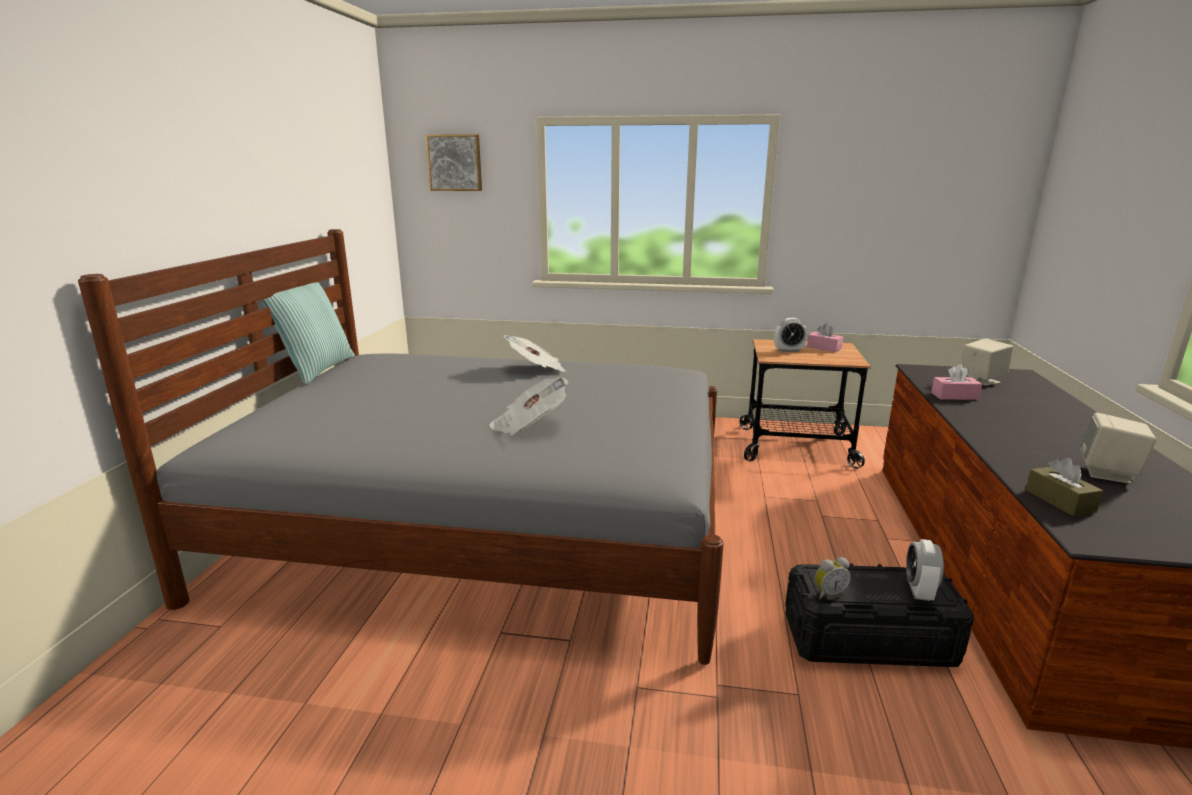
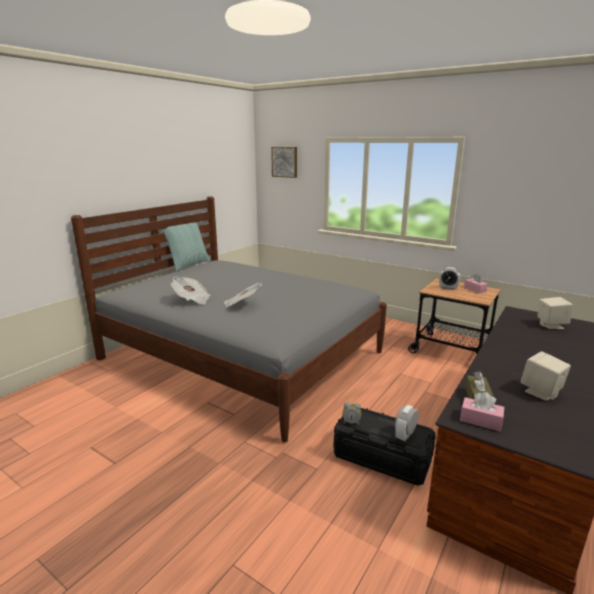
camera: 25 degrees right, 0 degrees up
(536, 369) = (281, 278): newspaper -> newspaper (192, 300)
(954, 396) = (513, 331): pink tissue box -> pink tissue box (480, 420)

